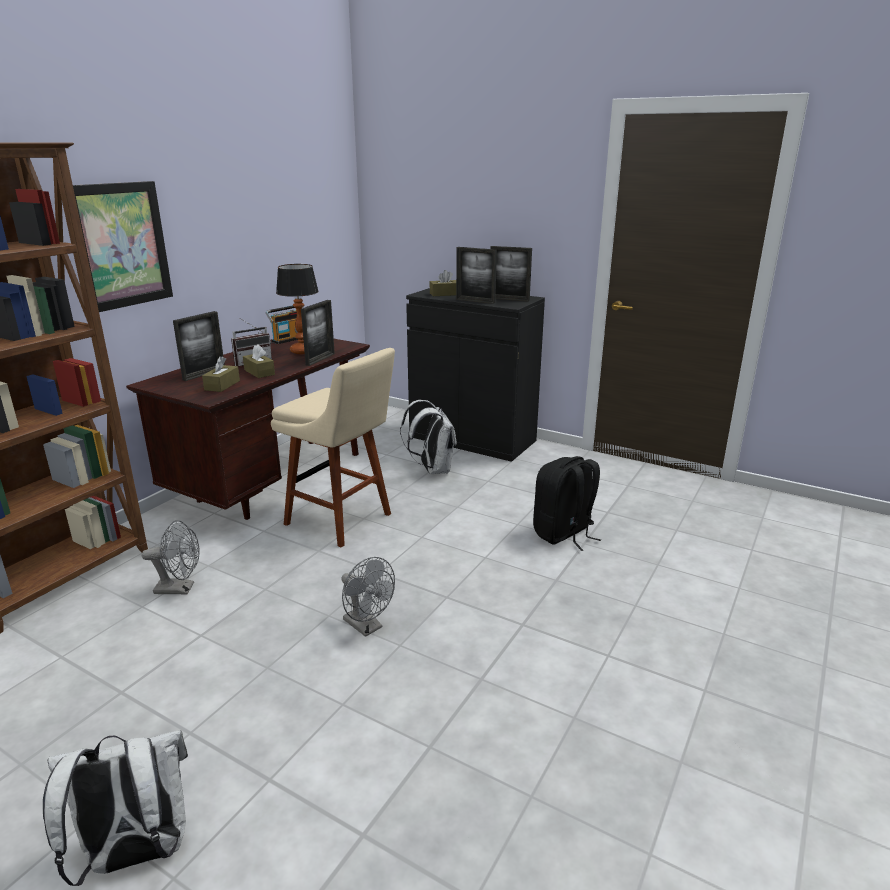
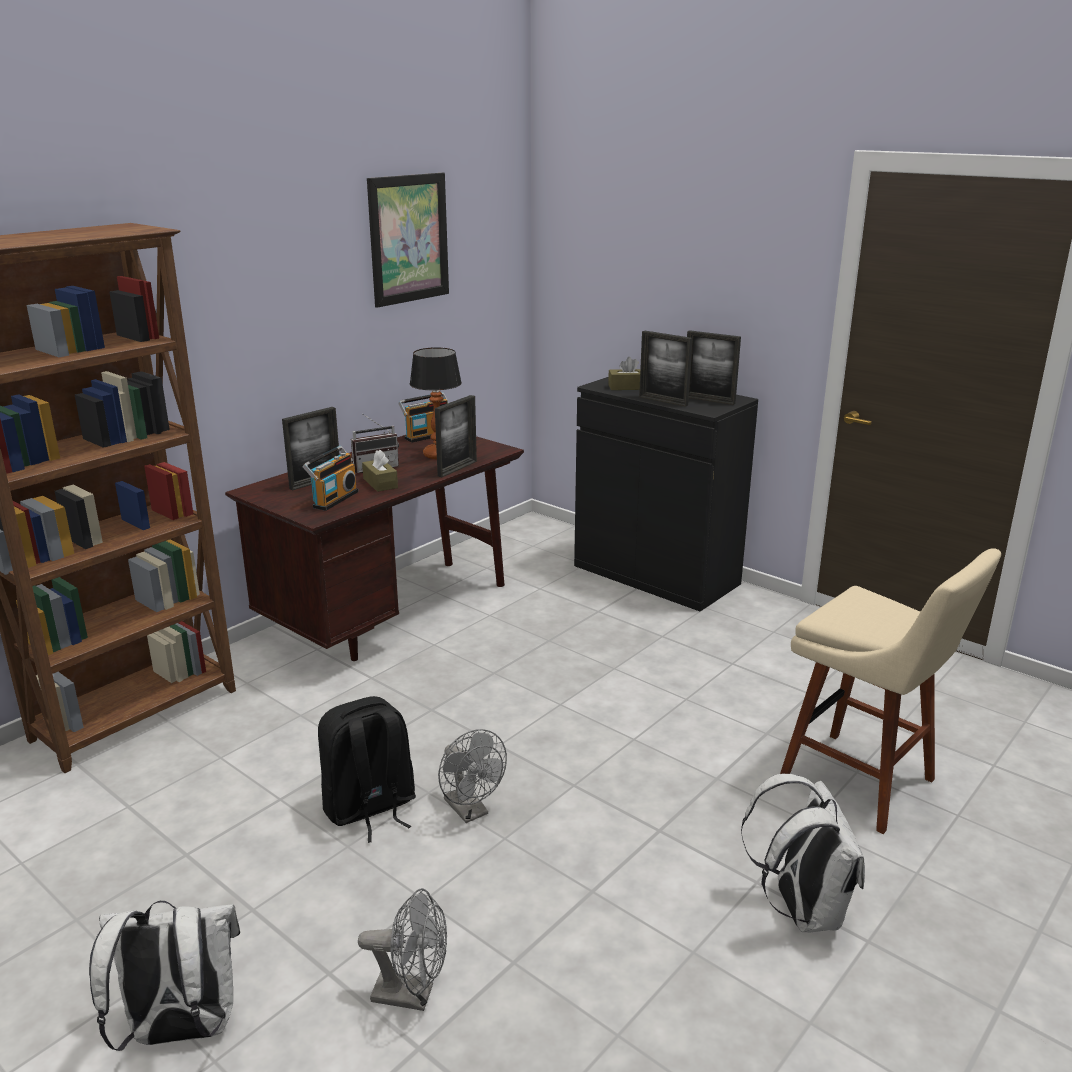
camera: 10 degrees right, 0 degrees up
(121, 245) = (230, 329): picture -> picture (408, 239)
(180, 588) = (265, 740): grey fan -> grey fan (412, 995)
(222, 385) = (333, 499): brown tissue box -> radio
(342, 521) = (467, 673): beige stool -> beige stool (864, 784)
(432, 469) = (594, 614): white backpack -> white backpack (801, 909)
(564, 534) = (743, 718): black backpack -> black backpack (370, 809)

